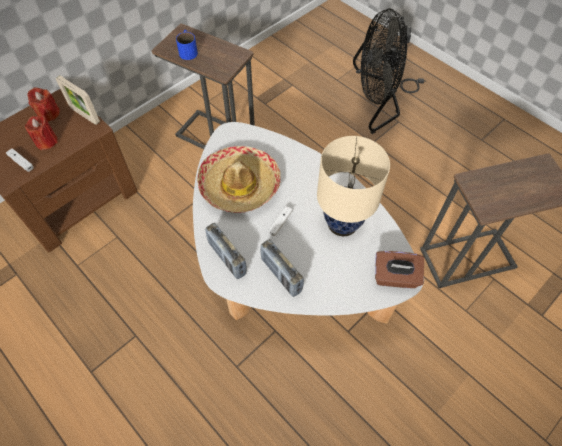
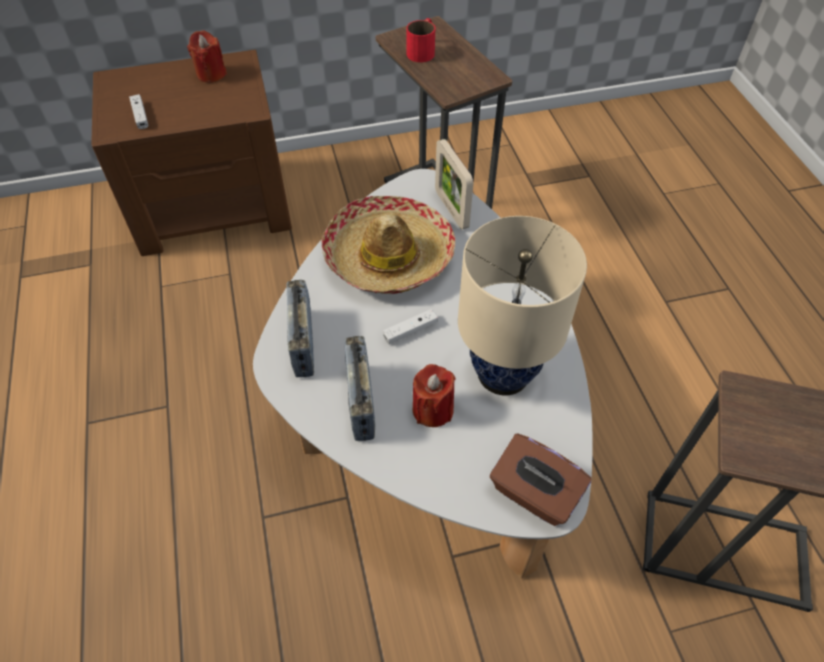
camera: 30 degrees right, 5 degrees down
(46, 141) = (185, 103): red candle -> red candle (433, 409)
(85, 115) = (251, 90): picture frame -> picture frame (451, 209)
(188, 50) = (423, 50): blue mug -> red mug
(381, 97) = (720, 243): black fan -> none

